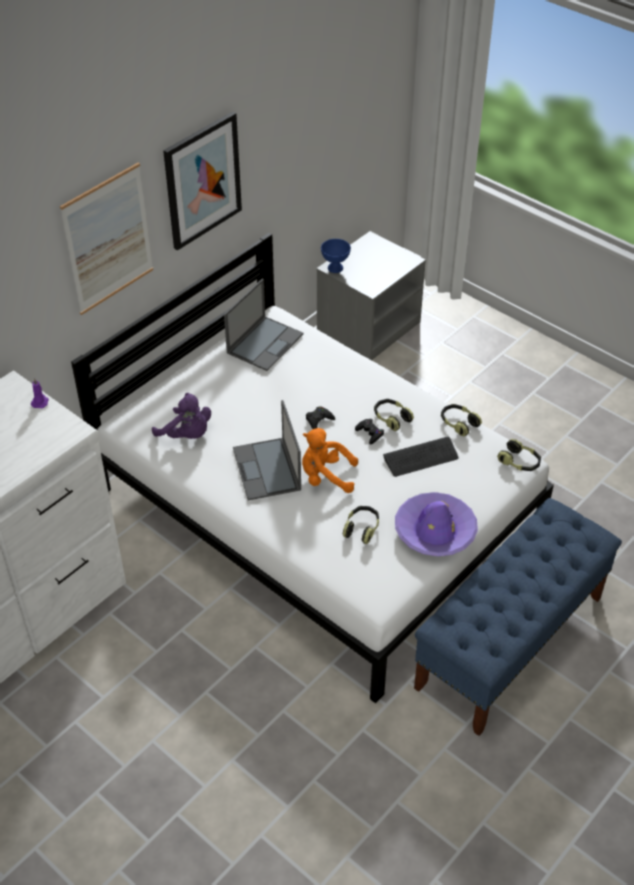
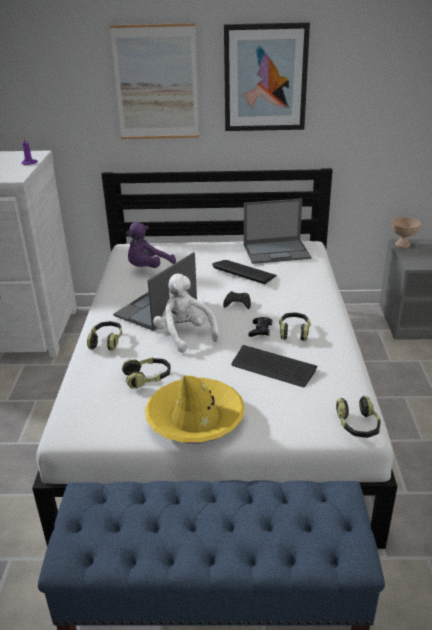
camera: 50 degrees right, 15 degrees down
(187, 435) = (148, 268): purple plush toy -> purple plush toy turned 45 degrees clockwise
(275, 384) = (244, 272): none -> keyboard
(326, 476) = (184, 335): orange plush toy -> white plush toy
(335, 268) = (402, 244): blue bowl -> beige bowl
(435, 531) = (195, 418): purple hat -> yellow hat
(458, 424) = (345, 366): headphones -> headphones (106, 341)

